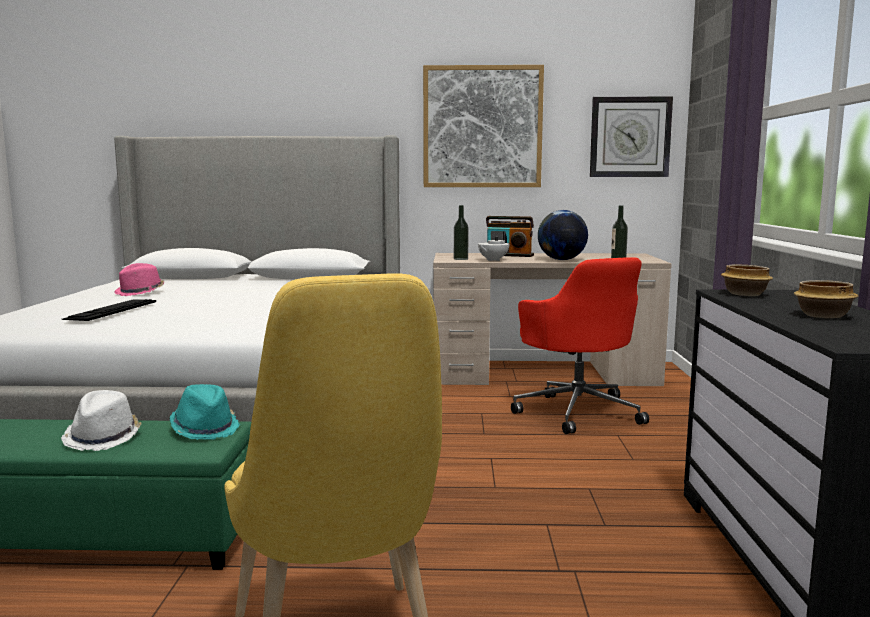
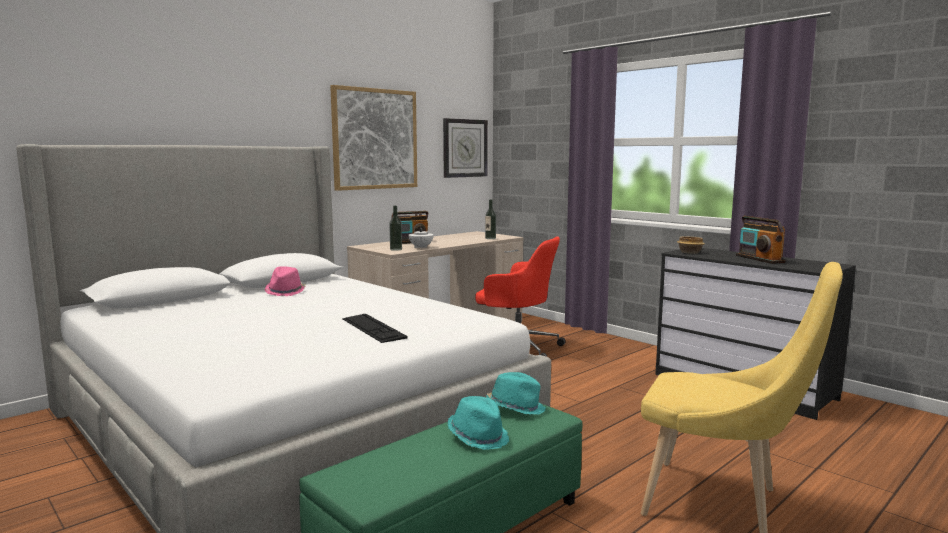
camera: 45 degrees left, 0 degrees up
(104, 437) = (478, 437): white hat -> turquoise hat
(112, 310) = (279, 340): keyboard -> keyboard (373, 328)
(140, 292) = (201, 322): pink hat -> pink hat (285, 292)
(561, 260) = (459, 242): globe -> none
(824, 316) = (759, 259): bowl -> radio

